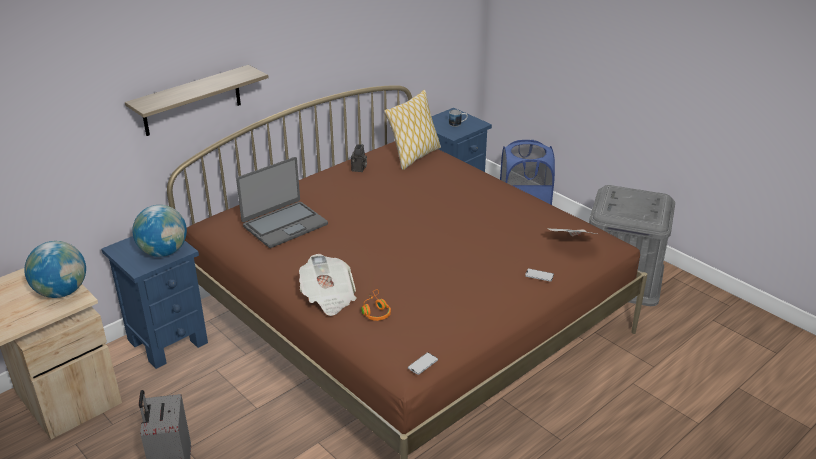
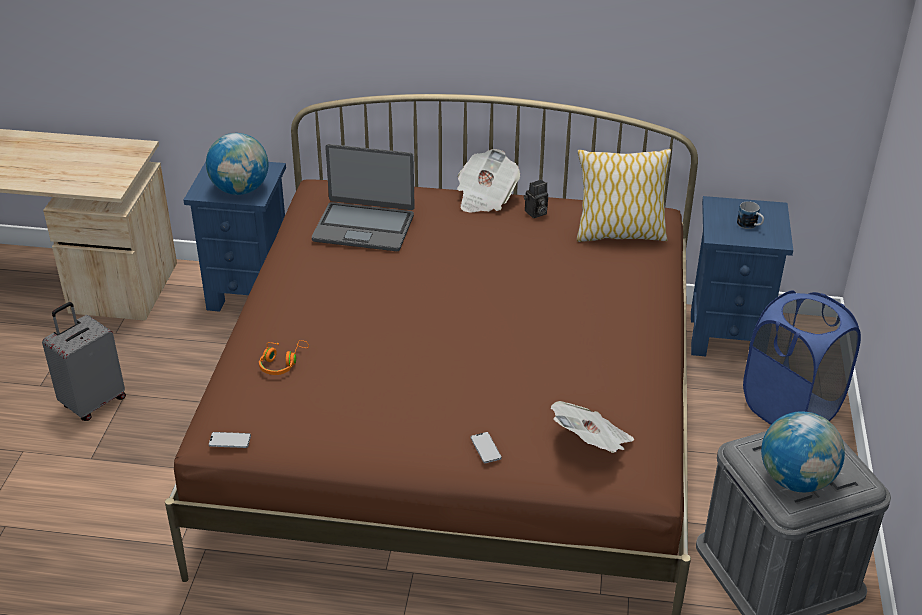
camera: 50 degrees right, 5 degrees up
(62, 292) = (112, 176): globe -> globe (796, 480)
(192, 101) = (342, 36): shelf -> none
(328, 297) = (273, 321): newspaper -> newspaper (485, 197)

